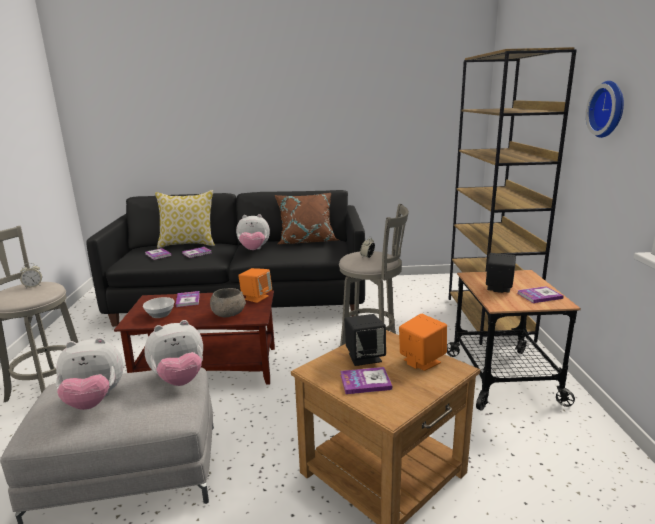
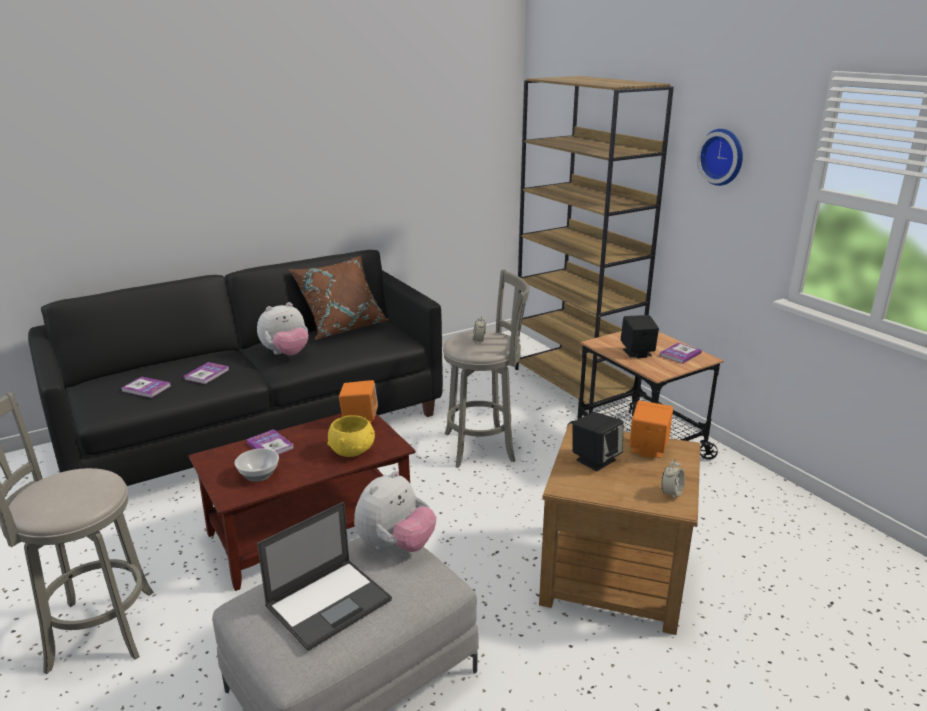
camera: 30 degrees left, 5 degrees up
(33, 286) = (68, 482): alarm clock -> alarm clock (671, 493)
(94, 401) = (330, 602): plush toy -> laptop
(188, 244) = (170, 362): pillow -> none
(229, 314) = (353, 450): grey bowl -> yellow bowl
(365, 382) = (624, 484): book -> none

